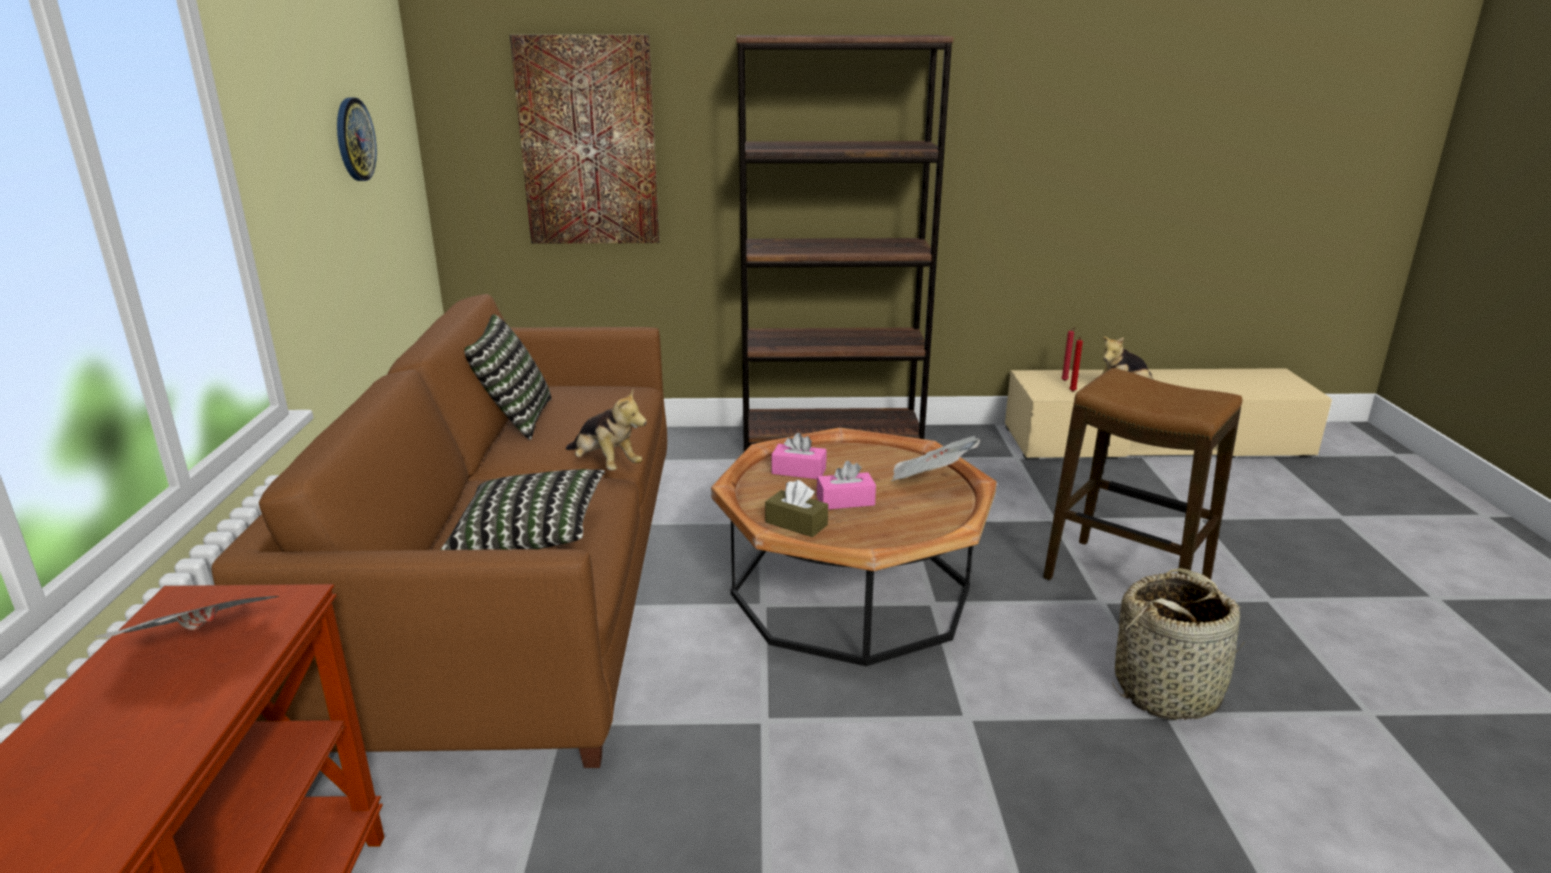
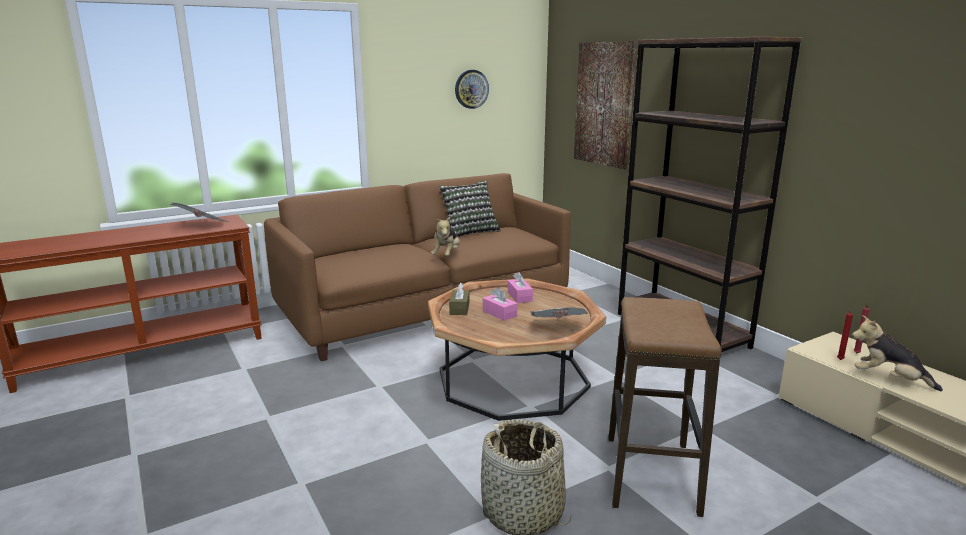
camera: 60 degrees right, 5 degrees down
(530, 538) = (366, 261): pillow -> none

